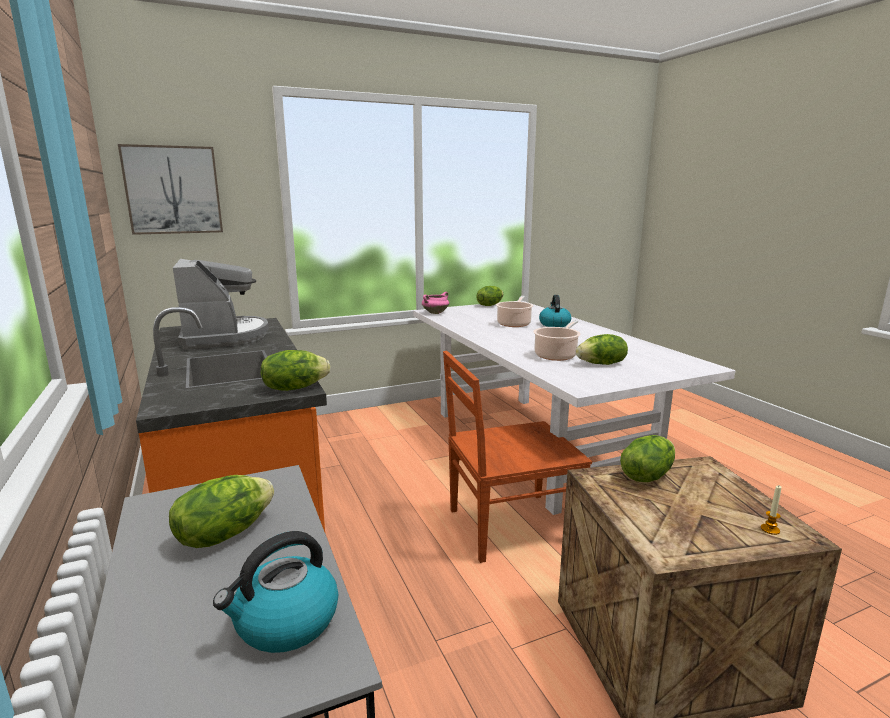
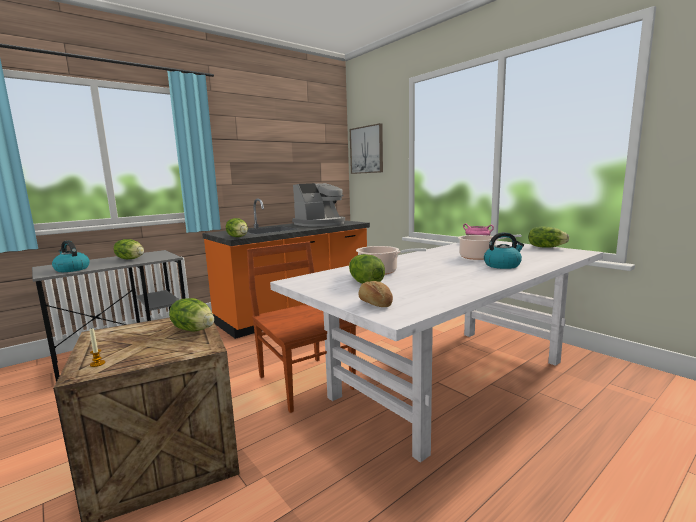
camera: 75 degrees right, 5 degrees down
(673, 368) = (375, 304): none -> bread

